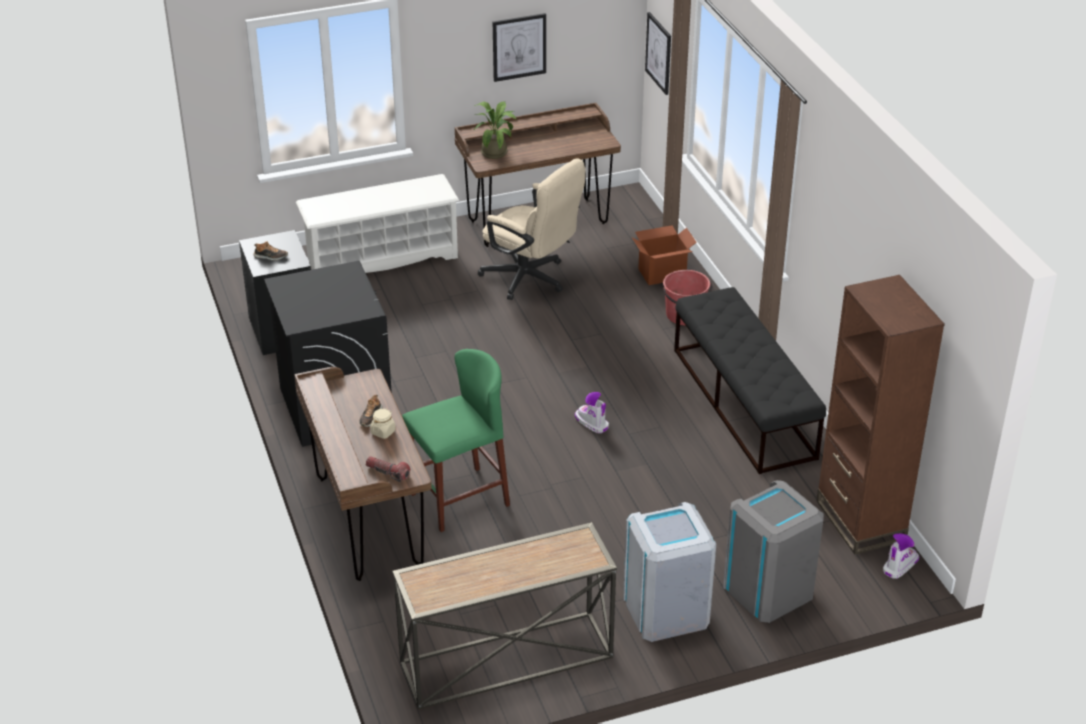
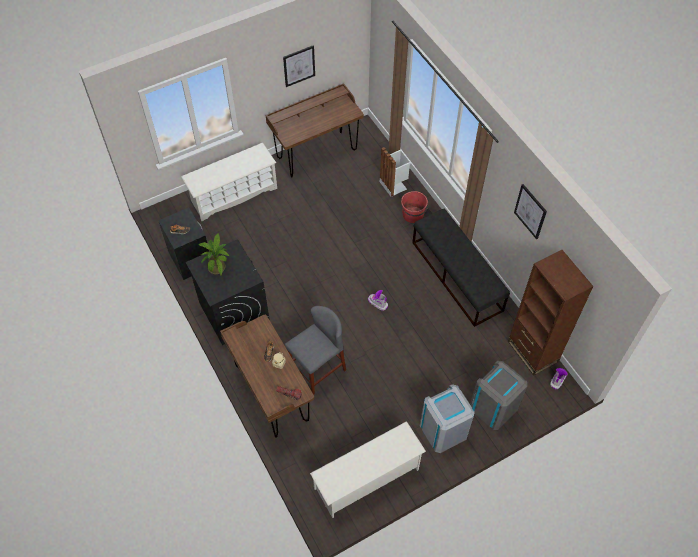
camera: 10 degrees left, 20 degrees up
(459, 499) = (318, 370): green stool -> grey stool
(496, 151) = (293, 128): potted plant -> potted plant (218, 266)
(506, 661) = (367, 479): console table -> white shoe rack
(531, 280) = (322, 200): beige office chair -> none
(659, 53) = (381, 57): picture -> picture (530, 211)
(661, 273) = (394, 184): cardboard box -> white trash can

